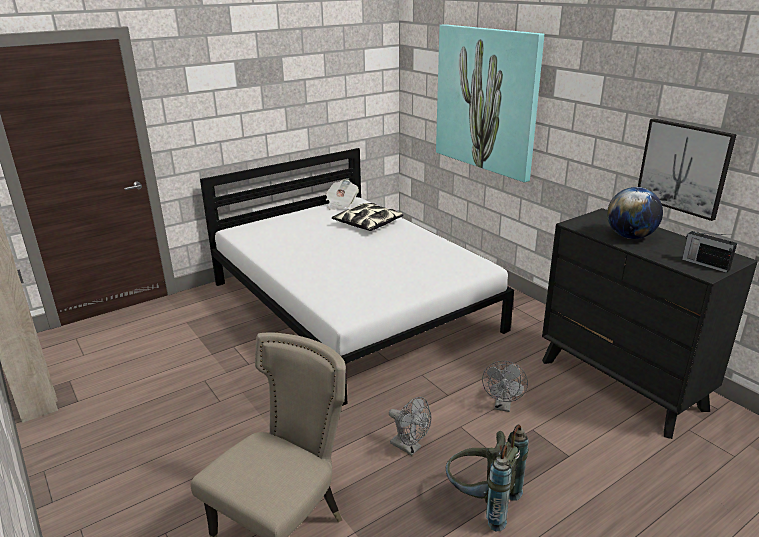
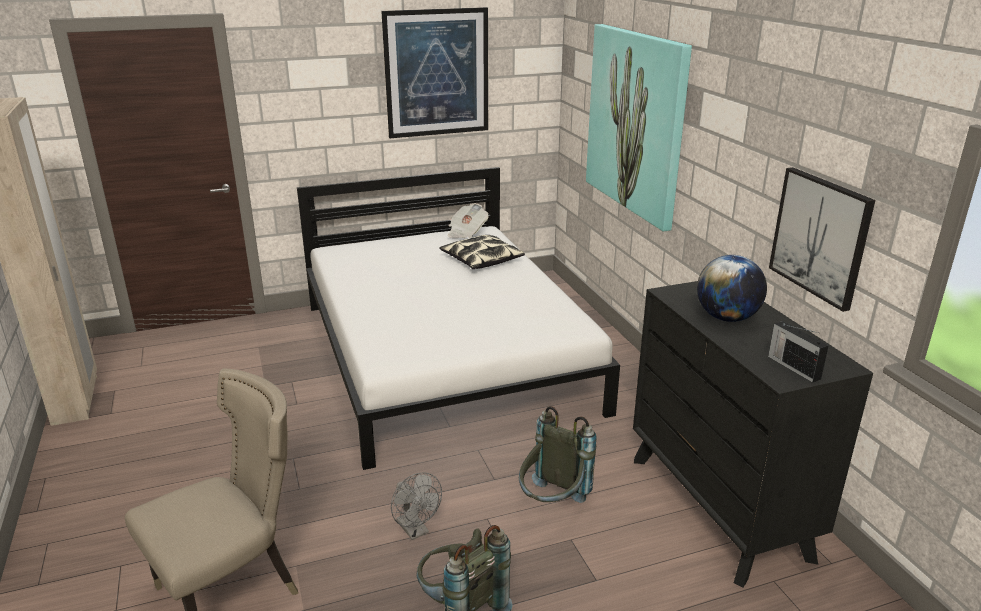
camera: 15 degrees right, 0 degrees up
(307, 72) = (437, 73): none -> picture
(503, 406) = (552, 504): grey fan -> grey backpack

